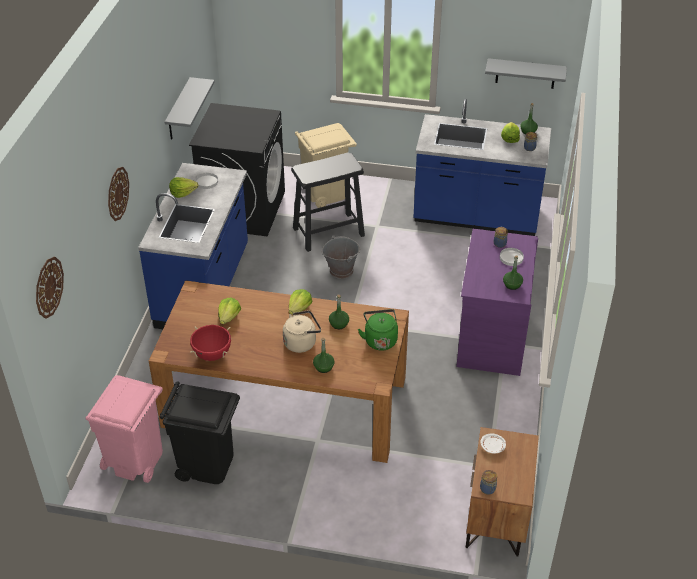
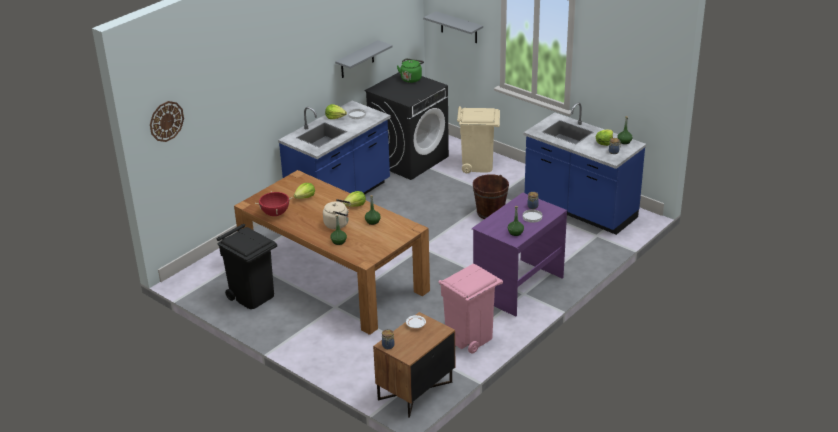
camera: 30 degrees right, 10 degrees down
(117, 193) = (262, 90): wall clock -> none
(135, 460) = (211, 279): pink trash can -> pink trash can (469, 337)
(329, 232) = (458, 189): black stool -> none
(341, 270) = (444, 215): grey bucket -> none
(380, 339) = (391, 238): green kettle -> green kettle (411, 78)
(388, 251) = (490, 213): none -> brown bucket
(525, 73) = (633, 93): grey shelf -> grey shelf (459, 27)

